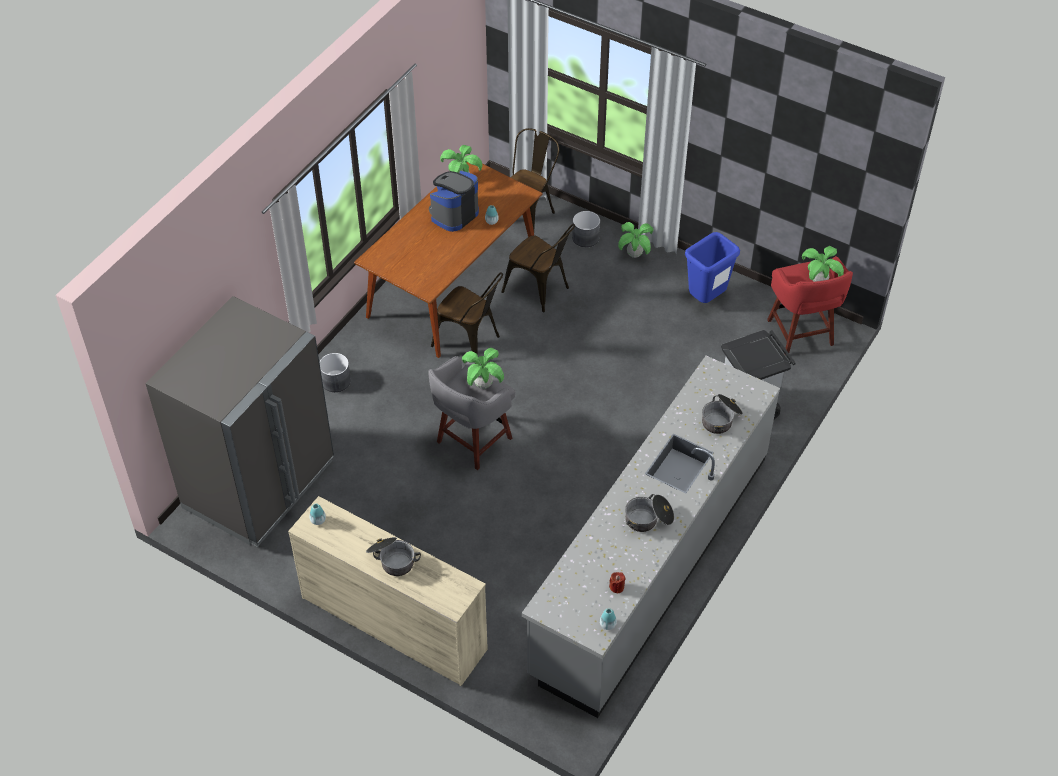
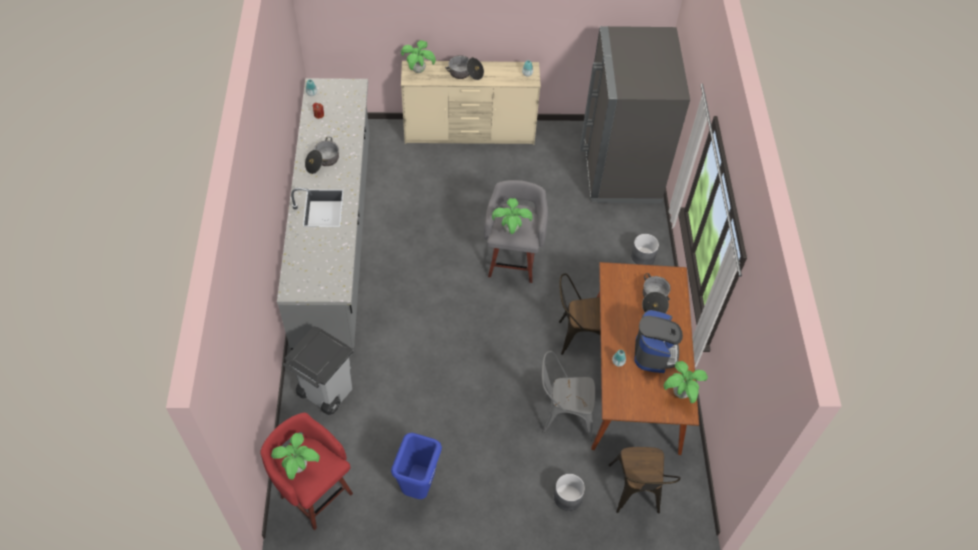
camera: 145 degrees right, 5 degrees up
(540, 291) = (563, 415): brown chair -> grey chair
(634, 254) = (512, 502): potted plant -> potted plant (418, 70)
(721, 419) = (310, 253): cooking pot -> cooking pot (654, 300)

